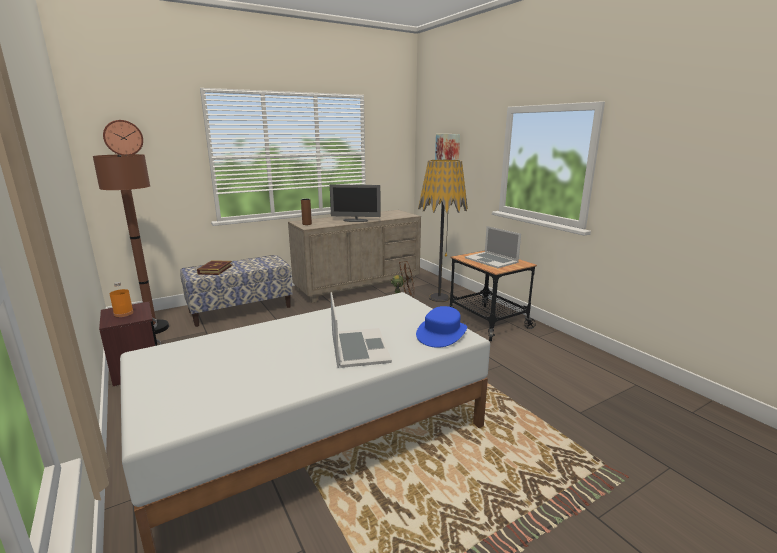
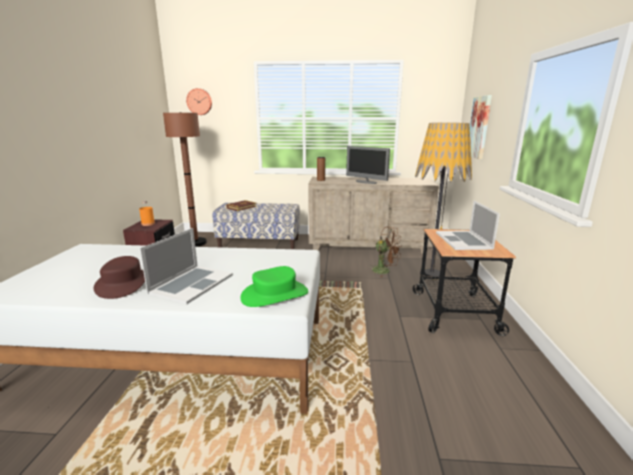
camera: 35 degrees right, 0 degrees up
(292, 369) = (123, 284): none -> brown hat
(442, 333) = (275, 294): blue hat -> green hat

